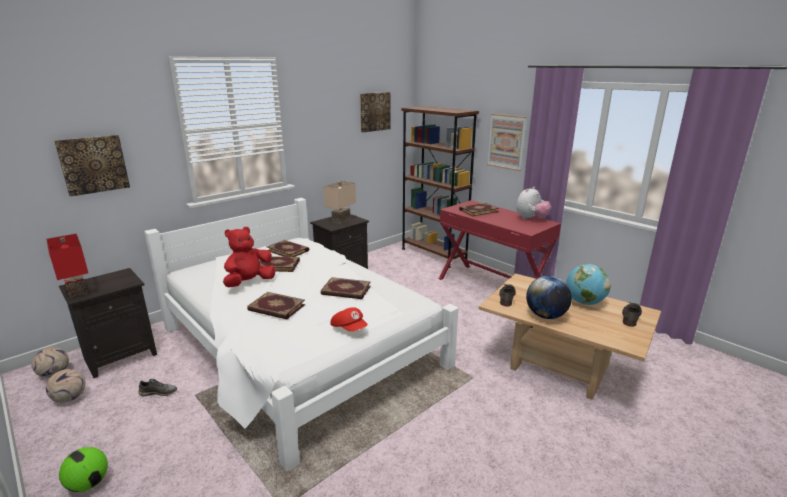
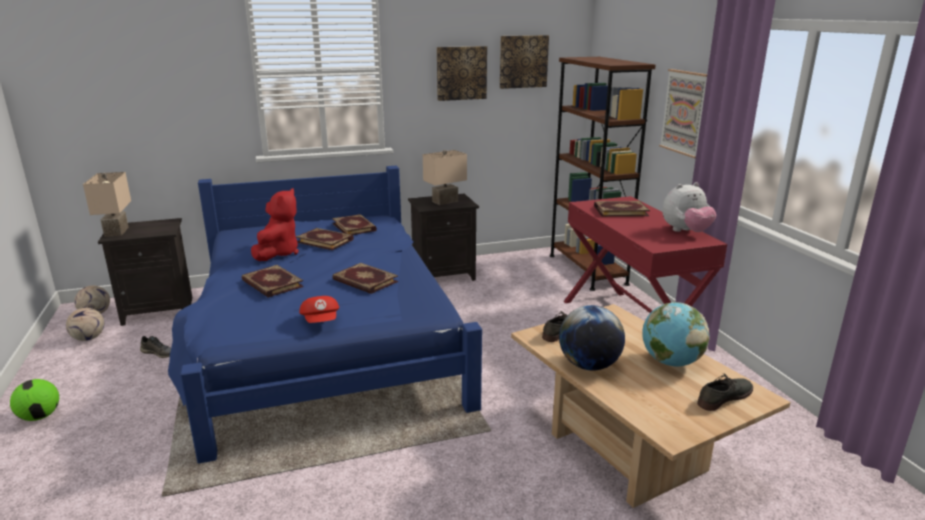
camera: 25 degrees right, 0 degrees up
(79, 291) = (118, 232): red table lamp -> beige table lamp
(93, 164) = (157, 102): picture -> picture (461, 73)
(249, 282) = (278, 253): red plush toy -> red plush toy turned 120 degrees clockwise
(300, 347) = (324, 343): white bed -> blue bed

